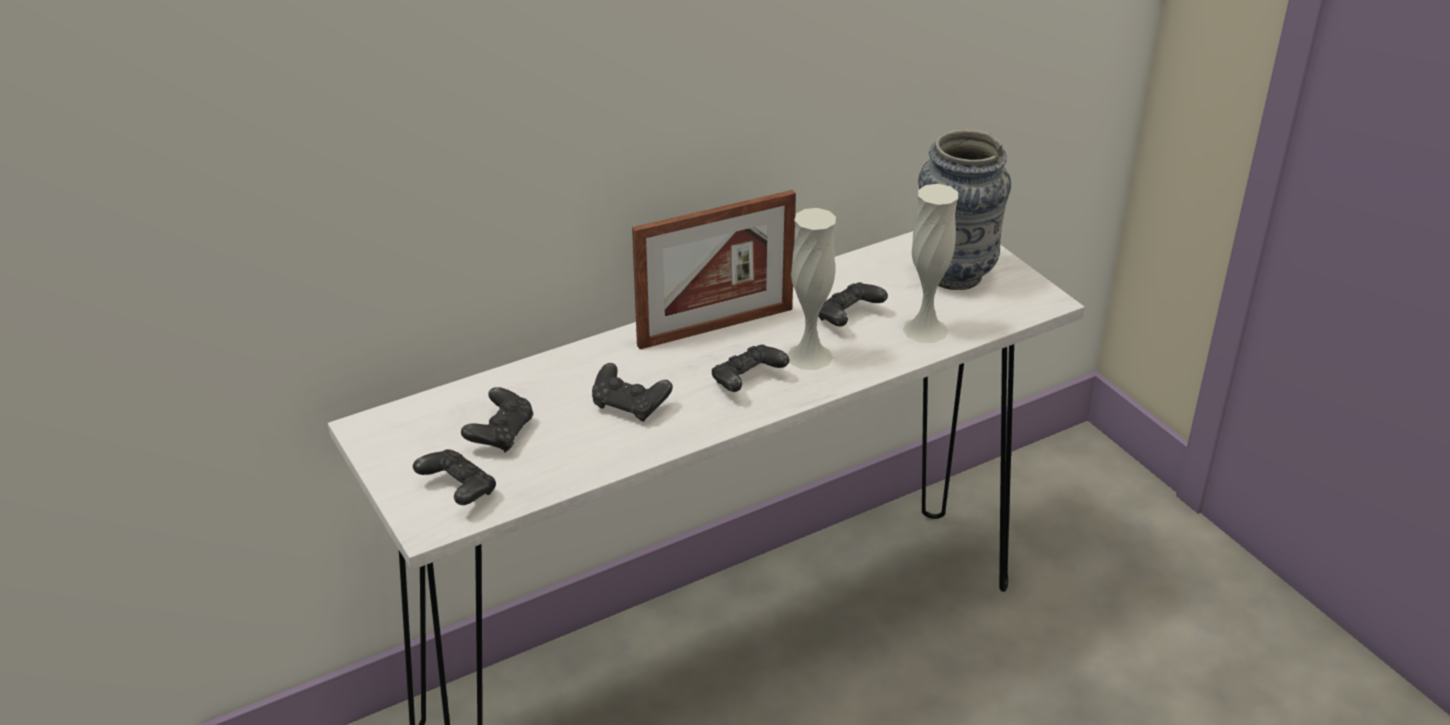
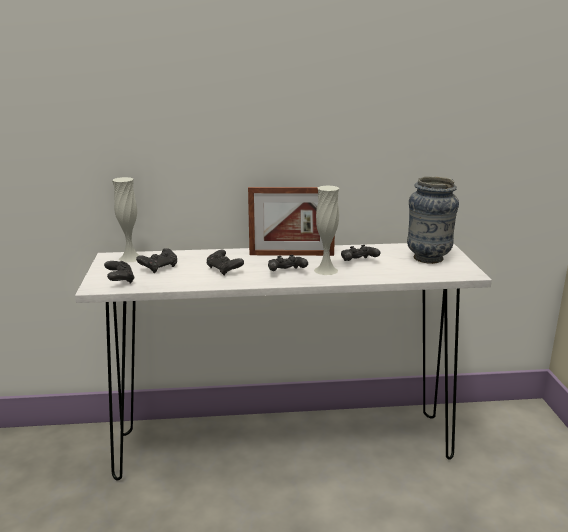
camera: 25 degrees right, 15 degrees down
(925, 330) = (394, 272): white vase -> white vase (130, 258)

